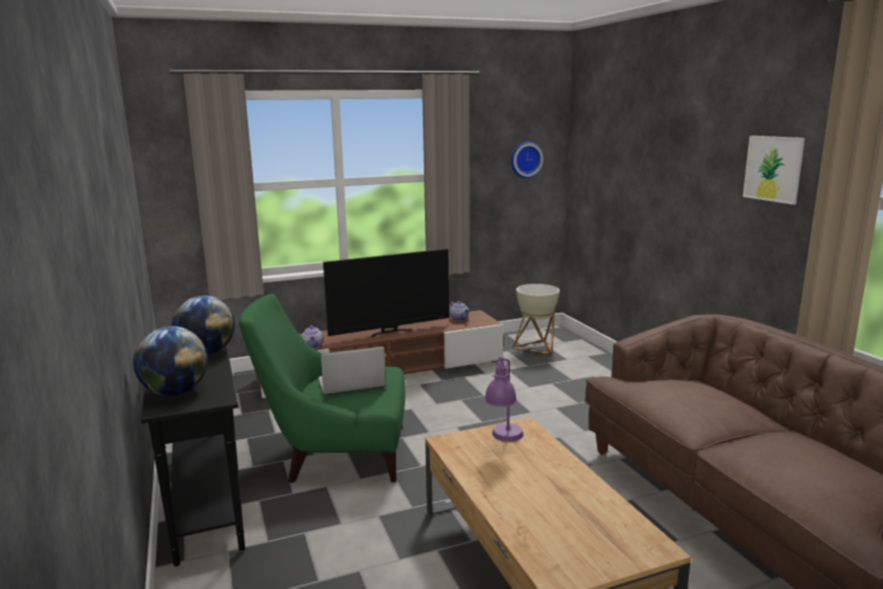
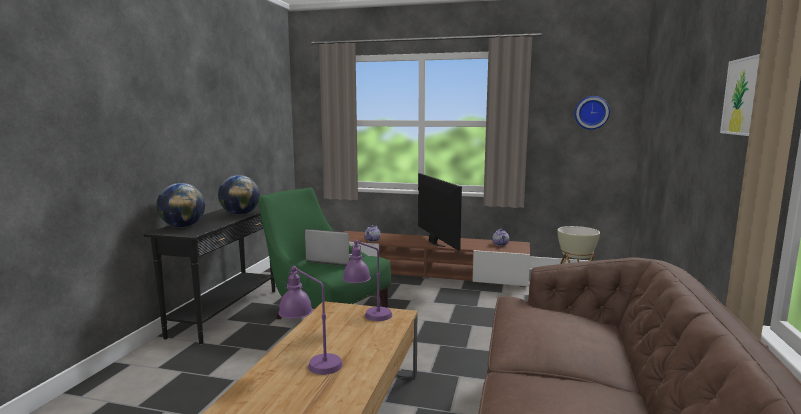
camera: 35 degrees right, 5 degrees down
(390, 332) = (435, 242): television -> television turned 120 degrees counterclockwise
(542, 505) = (310, 364): none -> purple table lamp

